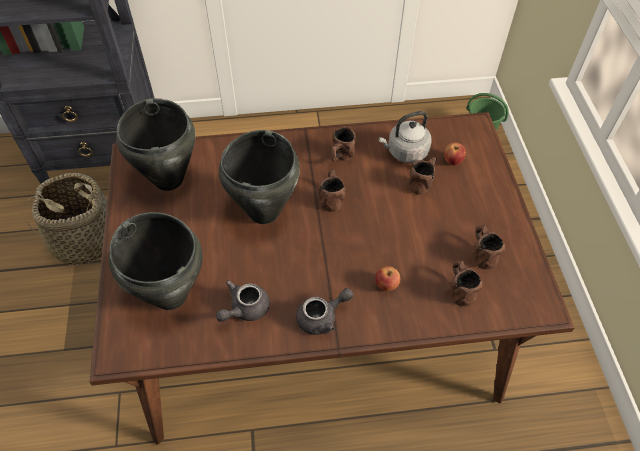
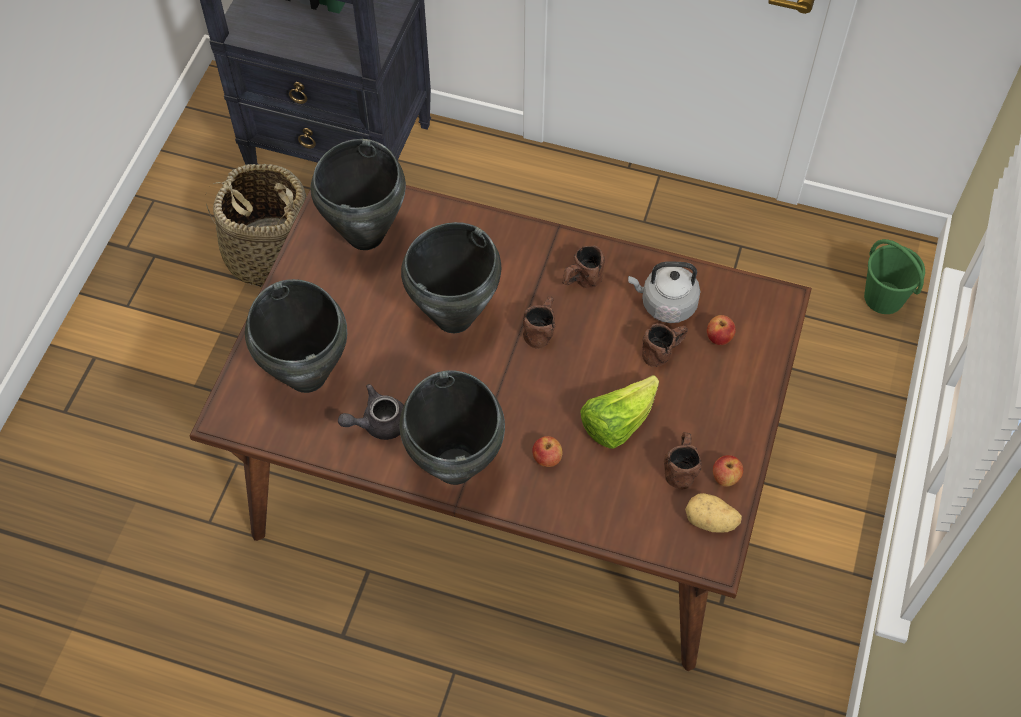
camera: 25 degrees right, 5 degrees up
(322, 317) = (456, 466): grey teapot -> black cooking pot
(420, 240) = (617, 422): none -> lettuce
(459, 289) = (627, 496): brown mug -> none
(515, 249) = (725, 477): none -> apple
(525, 283) = (710, 522): none -> potato

